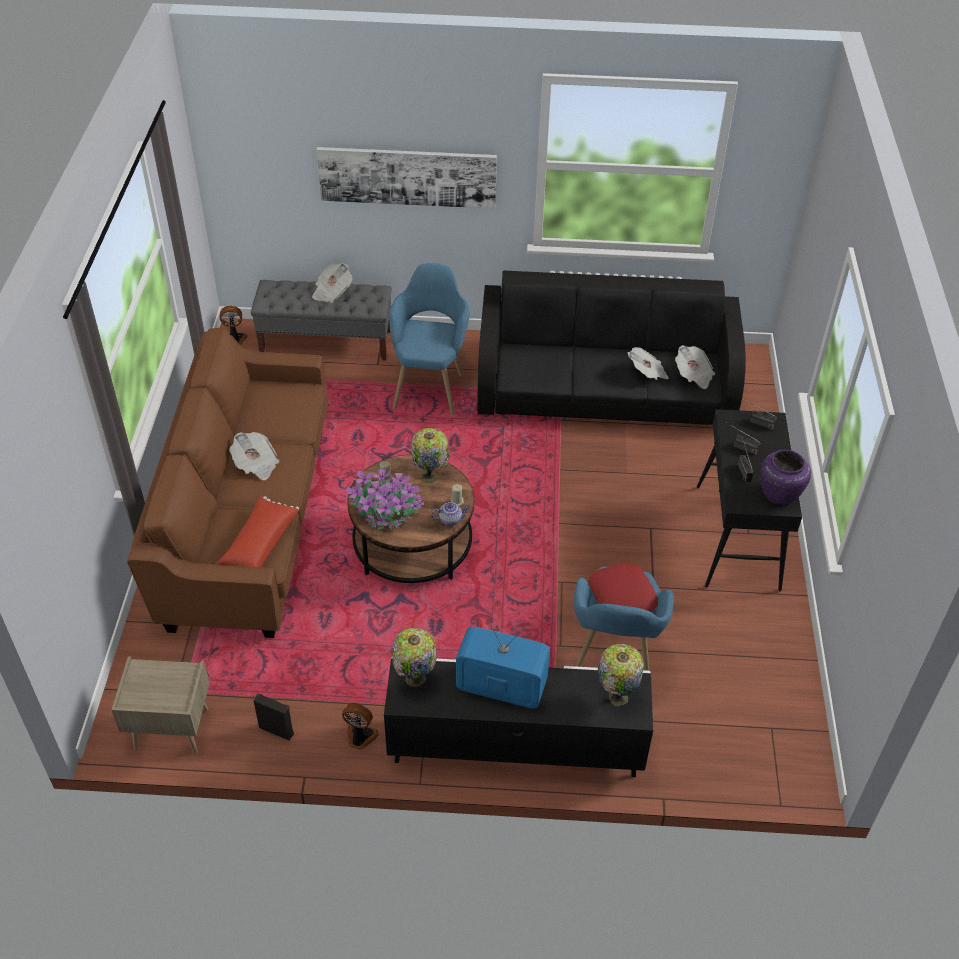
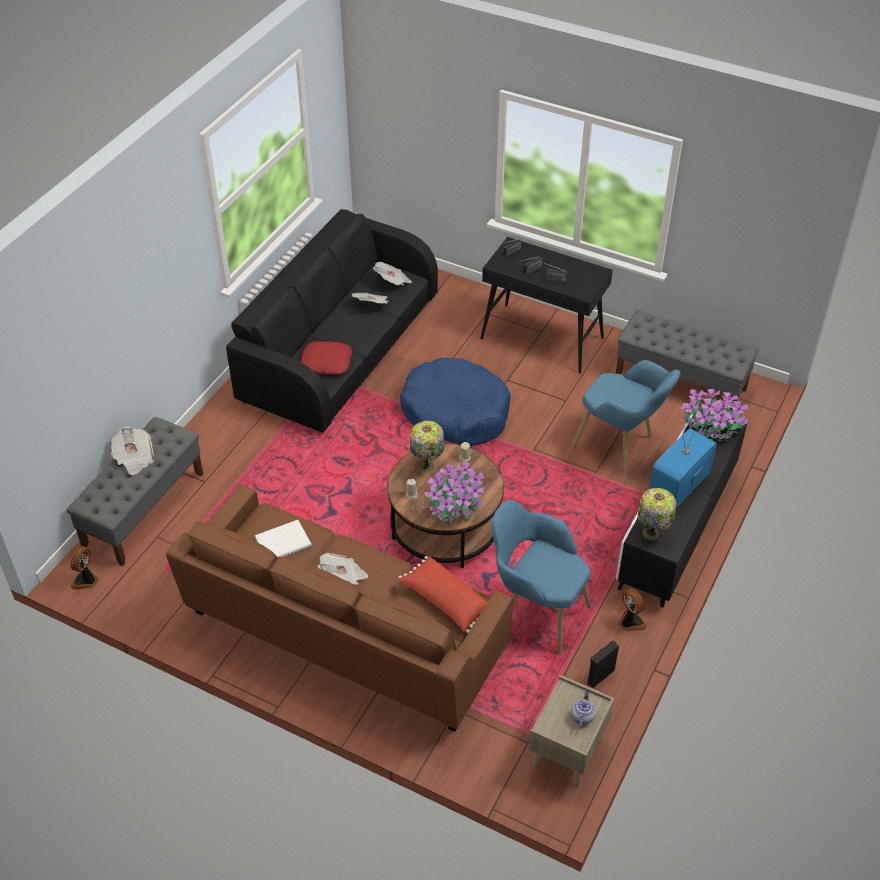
camera: 65 degrees left, 0 degrees up
(279, 412) = (283, 542): none -> white book
(360, 737) = (630, 622): fan -> fan turned 105 degrees clockwise
(407, 176) = (140, 304): picture -> none
(430, 384) = (258, 454): blue armchair -> blue armchair (535, 611)
(450, 519) = (483, 468): teapot -> teapot (582, 716)
(574, 502) = (455, 412): none -> blue dog bed
(616, 696) = (712, 428): table lamp -> potted plant
(623, 596) = (619, 394): red pillow -> red pillow (326, 362)
(758, 688) = (681, 383): none -> grey bench
(779, 493) = (585, 271): purple vase -> none

